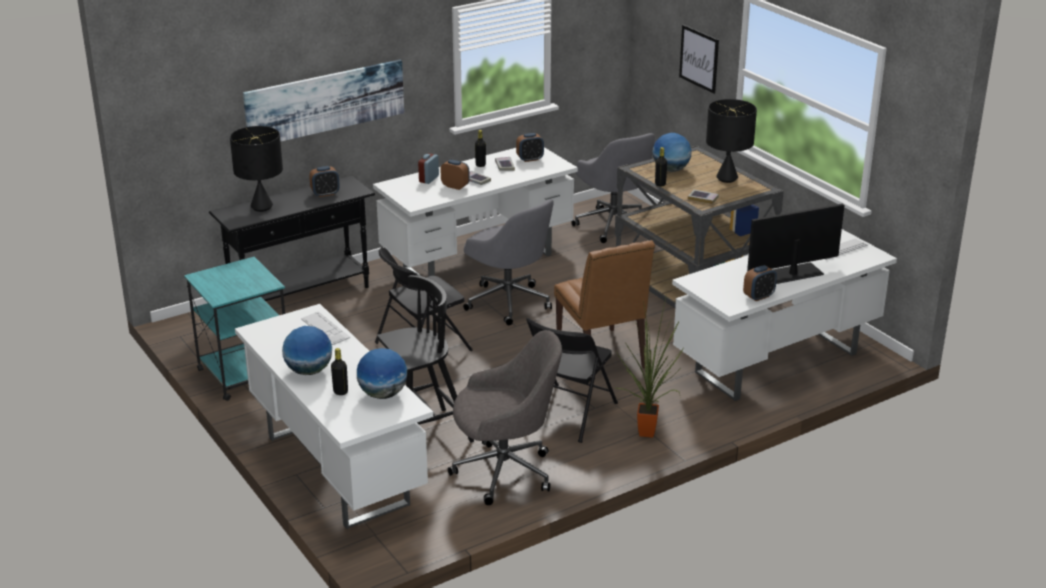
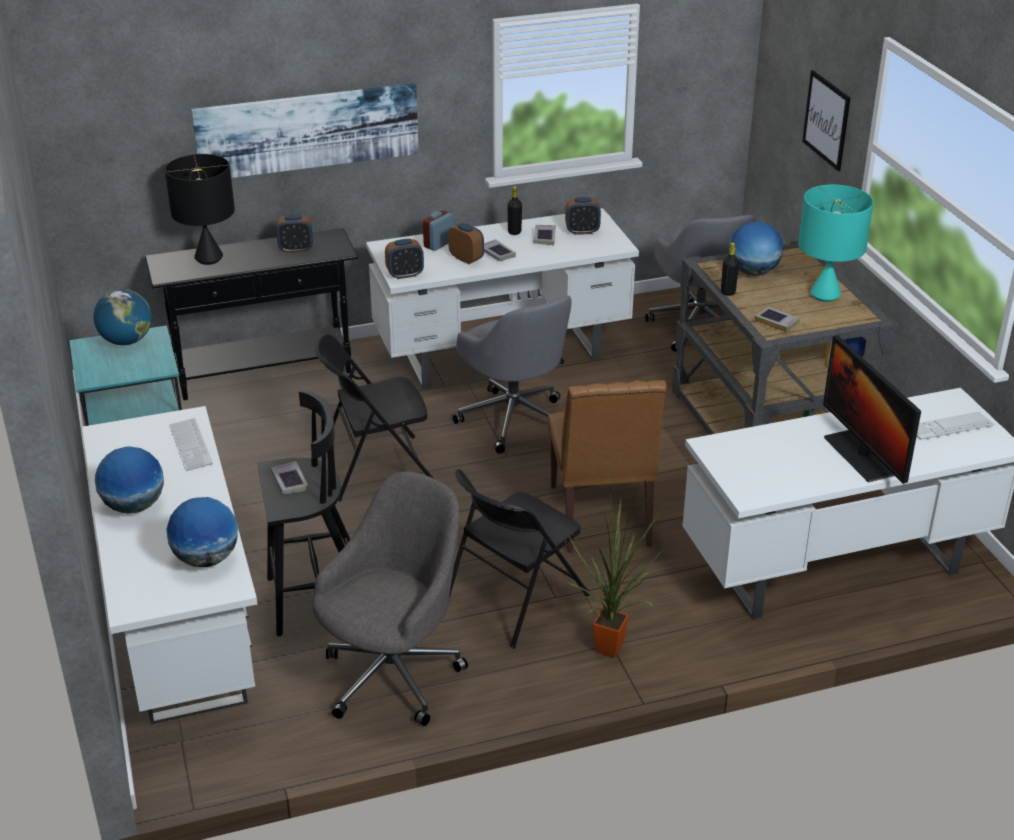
camera: 15 degrees right, 5 degrees up
(230, 270) = (126, 341): none -> globe
(340, 392) = (155, 545): black bottle -> none
(408, 343) = (289, 481): none -> book
(505, 472) = (393, 676): grey office chair -> grey office chair turned 60 degrees counterclockwise
(727, 179) = (825, 296): black table lamp -> turquoise table lamp
(758, 296) = (796, 485): alarm clock -> alarm clock (405, 274)
(792, 273) = (861, 455): monitor -> monitor turned 105 degrees counterclockwise

